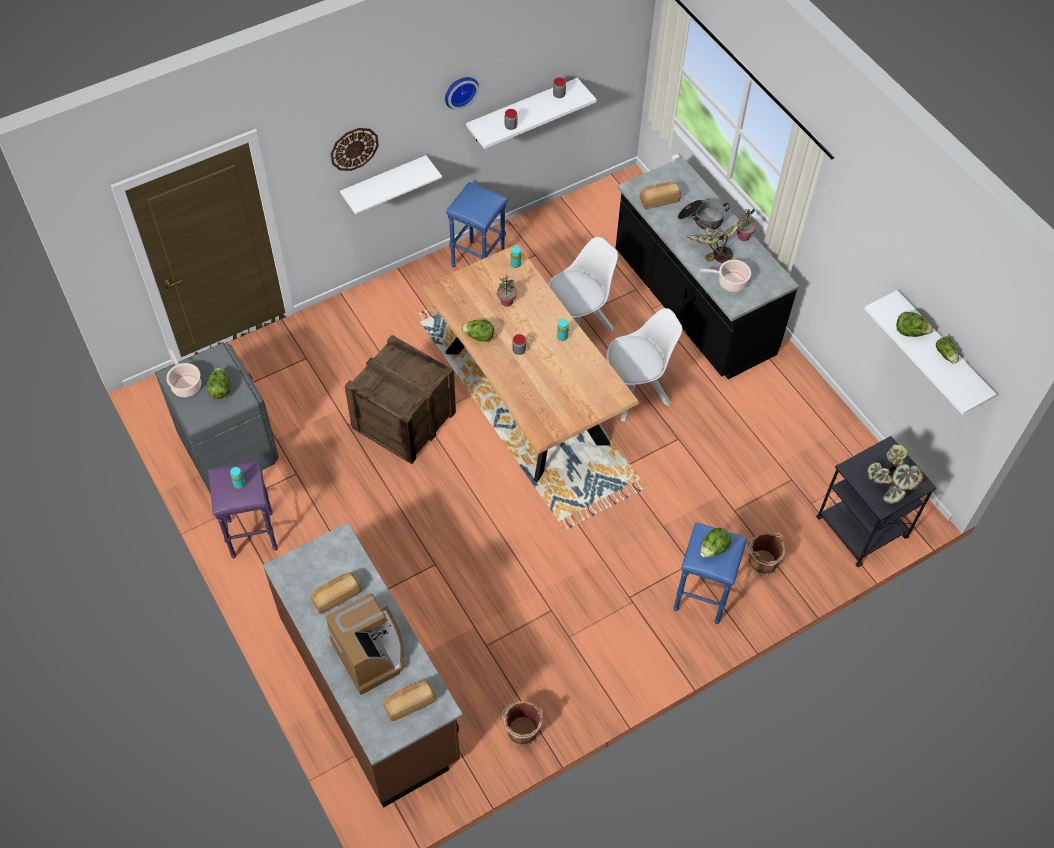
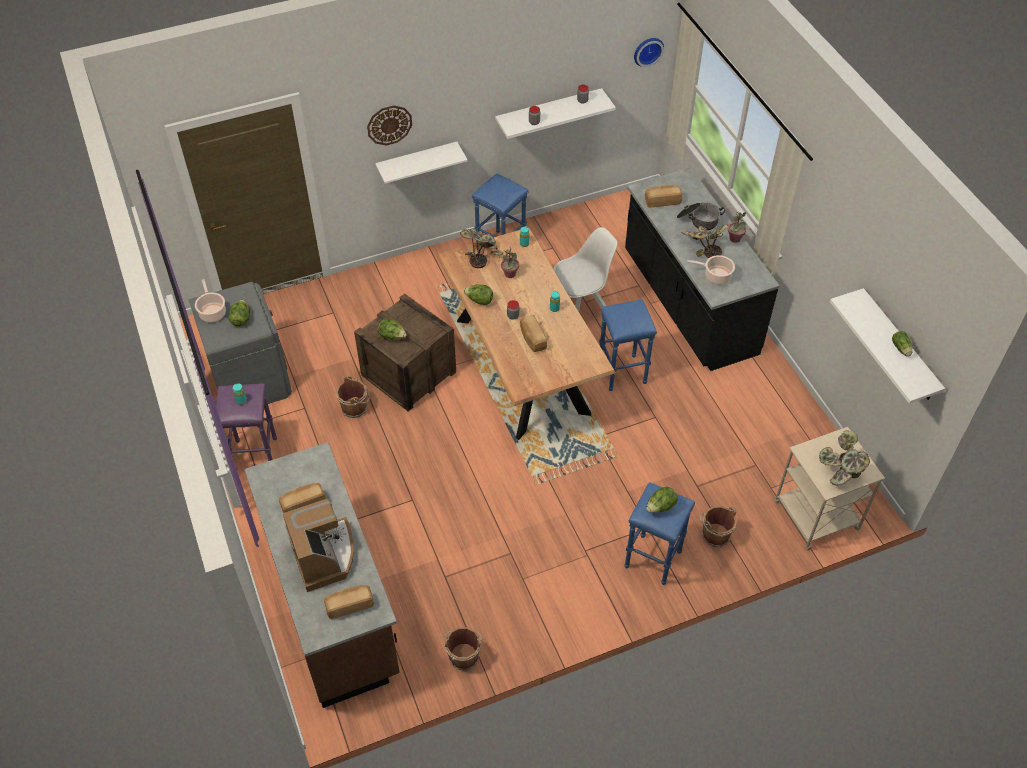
camera: 10 degrees right, 5 degrees down
(352, 466) = (355, 407): none -> brown bucket
(460, 91) = (490, 84): wall clock -> wall clock (647, 50)
(469, 281) = (480, 253): none -> potted plant
(544, 375) = (532, 339): none -> bread
(636, 392) = (623, 373): white chair -> blue stool
(861, 528) = (815, 516): black cart -> beige cart
(910, 332) = (870, 325): lettuce -> lettuce (392, 336)

